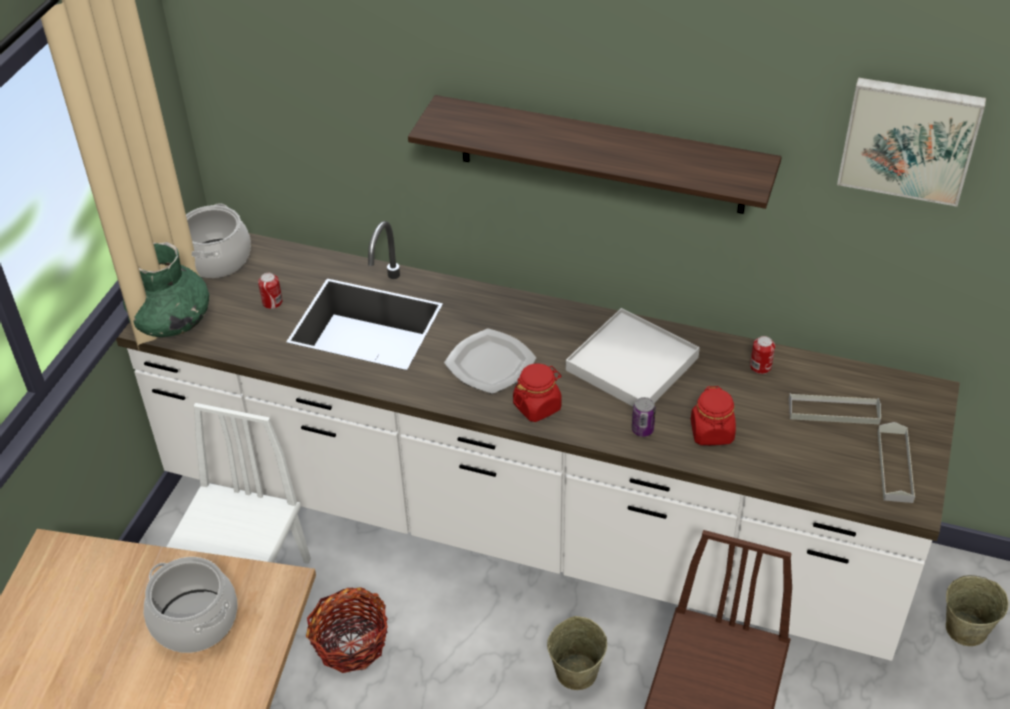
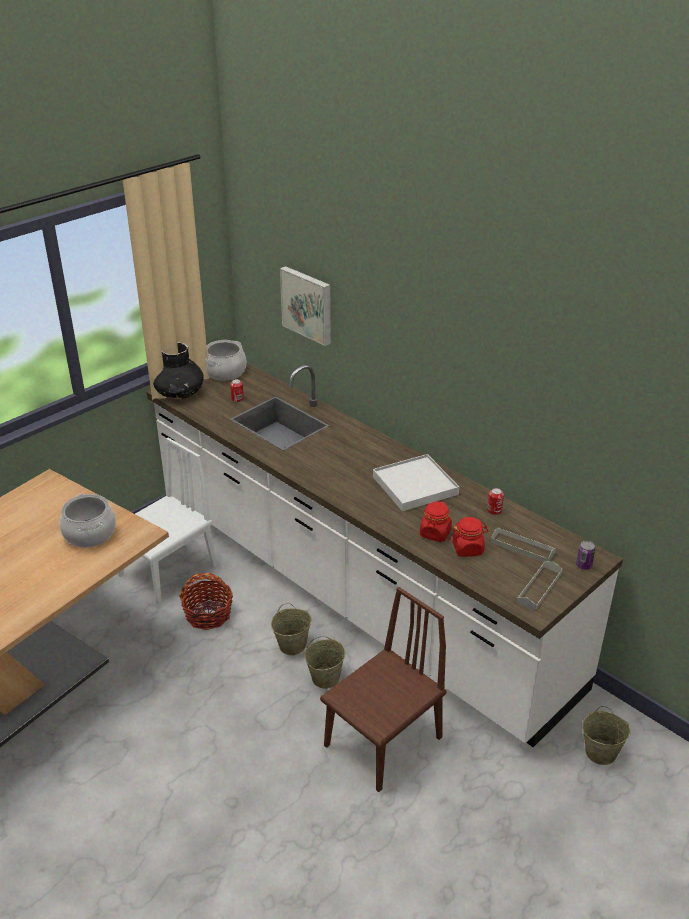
camera: 25 degrees right, 10 degrees down
(170, 321) = (179, 393): green vase -> black vase
(490, 363) = (332, 460): plate -> none
(501, 641) = (293, 645): none -> beige bucket
(537, 406) = (341, 489): red jar -> red jar (468, 549)
(601, 155) = (426, 344): shelf -> none
(642, 430) = (394, 519): can -> can (583, 565)
(909, 138) = (592, 362): picture -> picture (308, 304)

